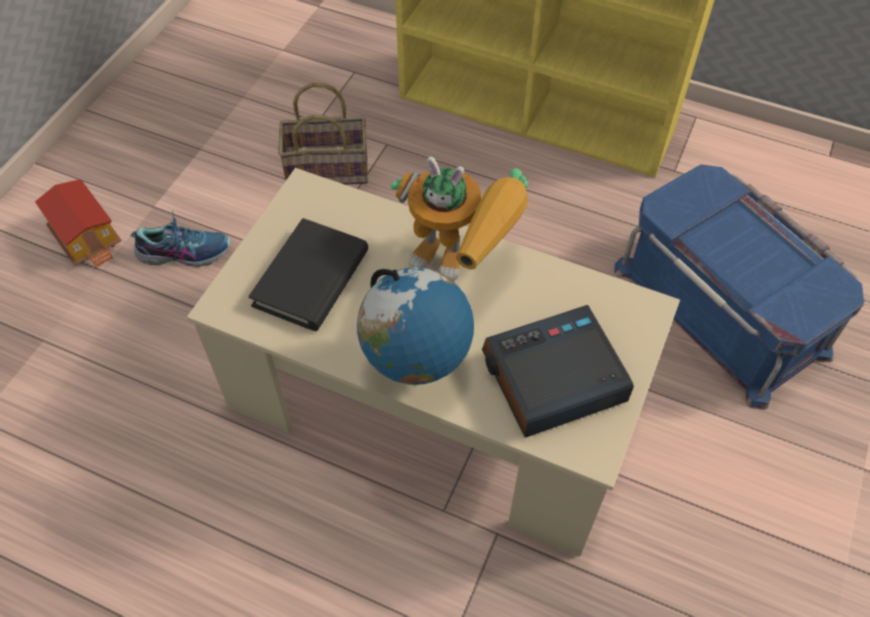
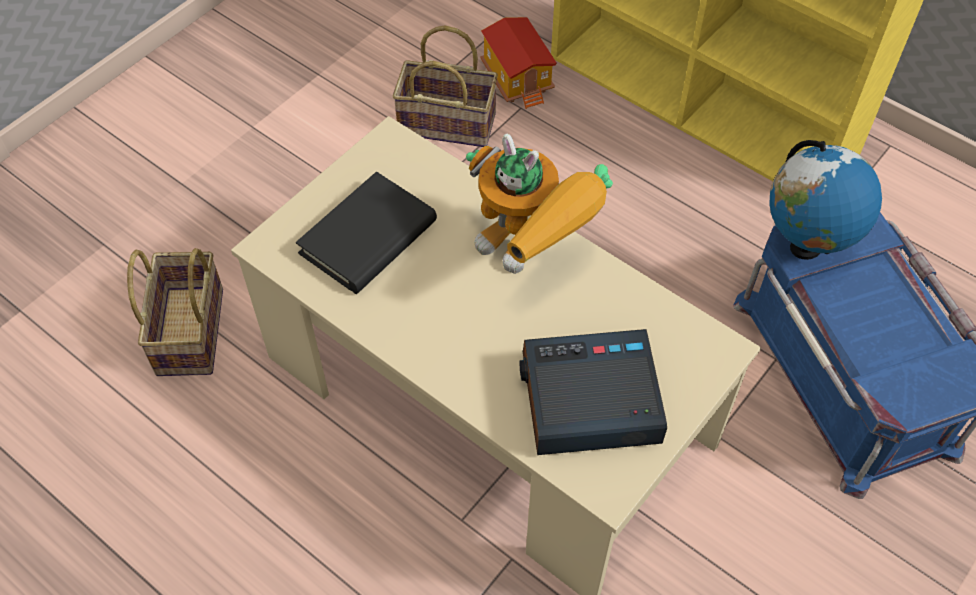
camera: 15 degrees right, 0 degrees up
(88, 237) = (177, 146): toy house -> toy house (518, 78)
(146, 399) = (188, 329): none -> basket
(184, 252) = (271, 182): shoe -> none
(416, 370) = (447, 358): globe -> globe (805, 247)

